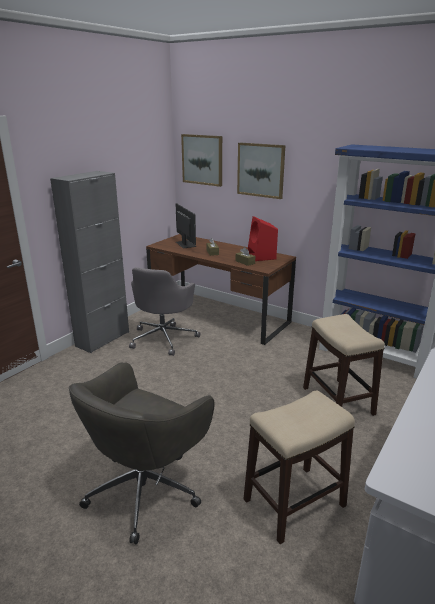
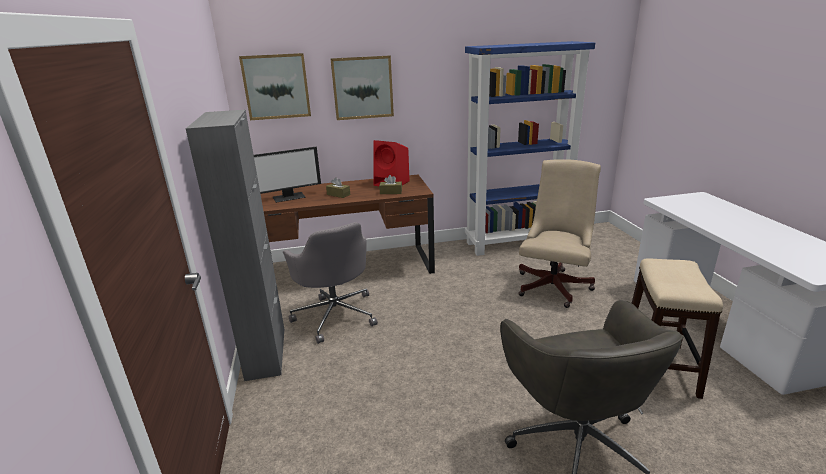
camera: 45 degrees left, 0 degrees up
(185, 244) = (289, 197): monitor -> monitor turned 135 degrees clockwise
(338, 401) = (554, 284): stool -> beige office chair

